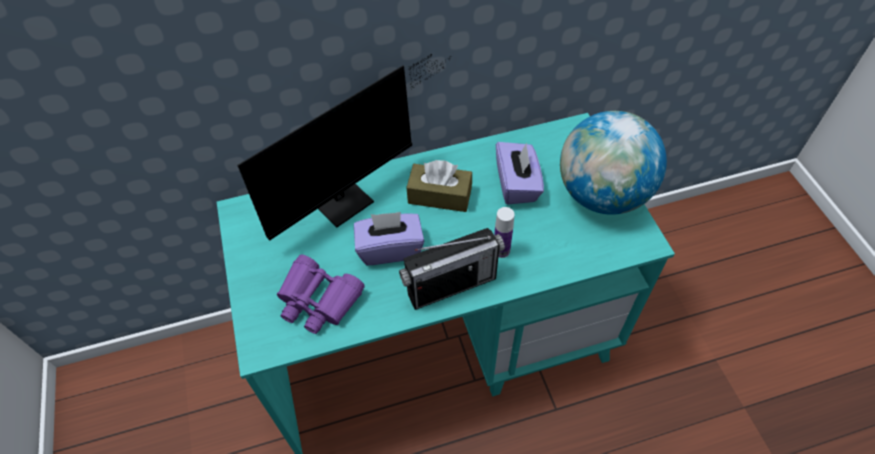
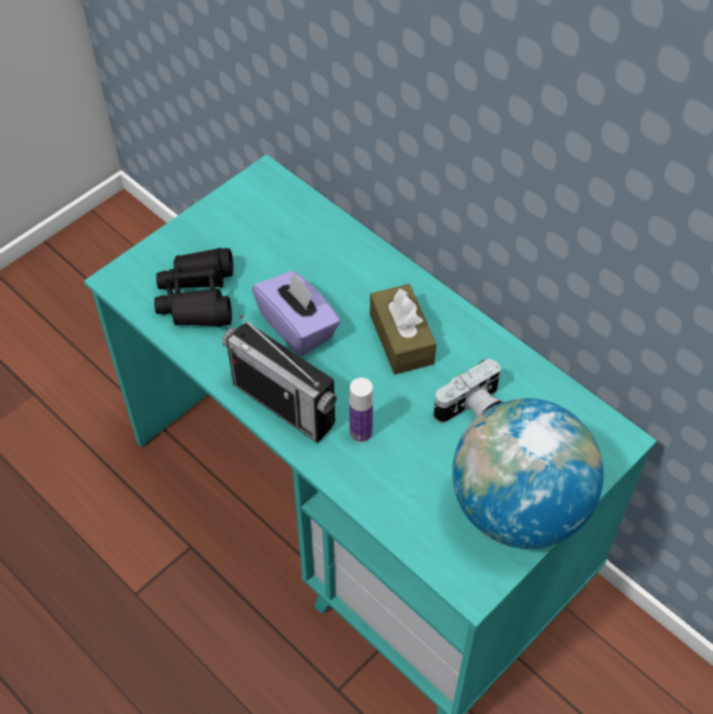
camera: 60 degrees right, 0 degrees up
(318, 300) = (198, 297): purple binoculars -> black binoculars
(350, 197) = (343, 258): monitor -> none
(517, 185) = (471, 409): purple tissue box -> camera

